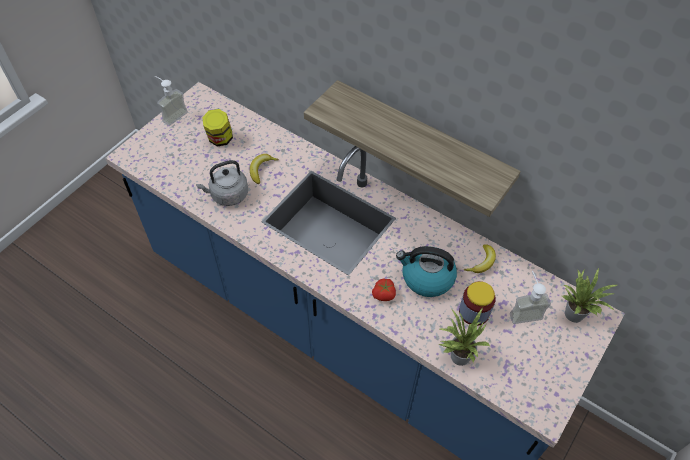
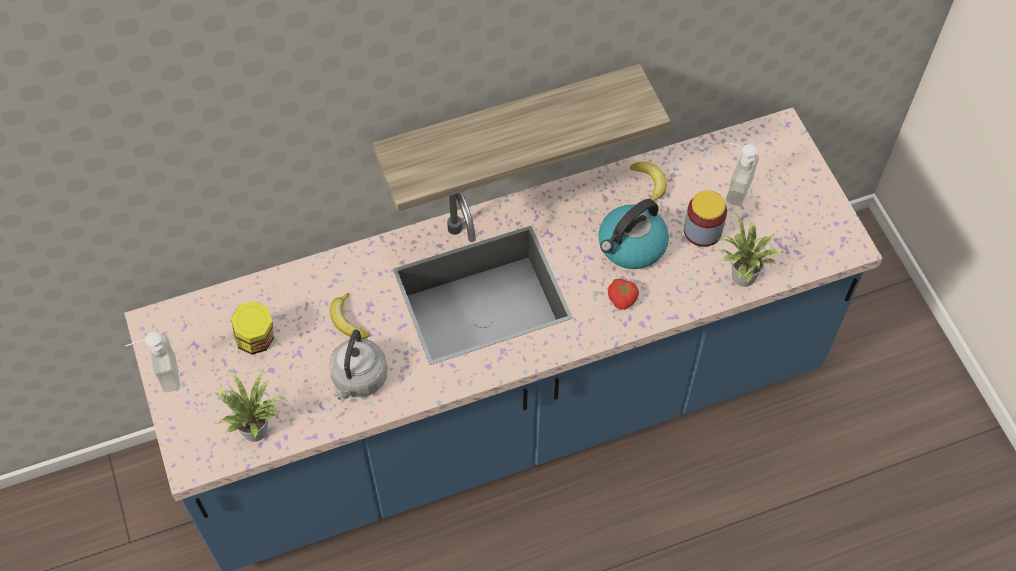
camera: 55 degrees left, 5 degrees up
(575, 312) = (764, 146): potted plant -> potted plant (255, 427)

